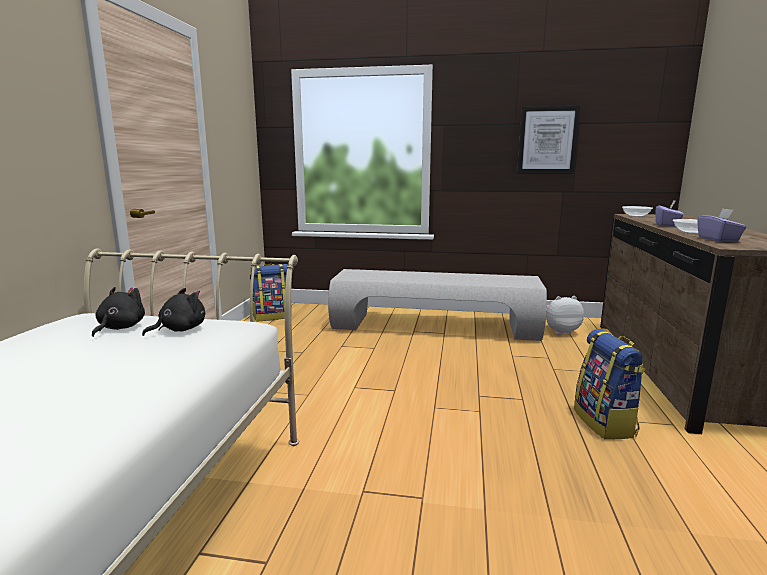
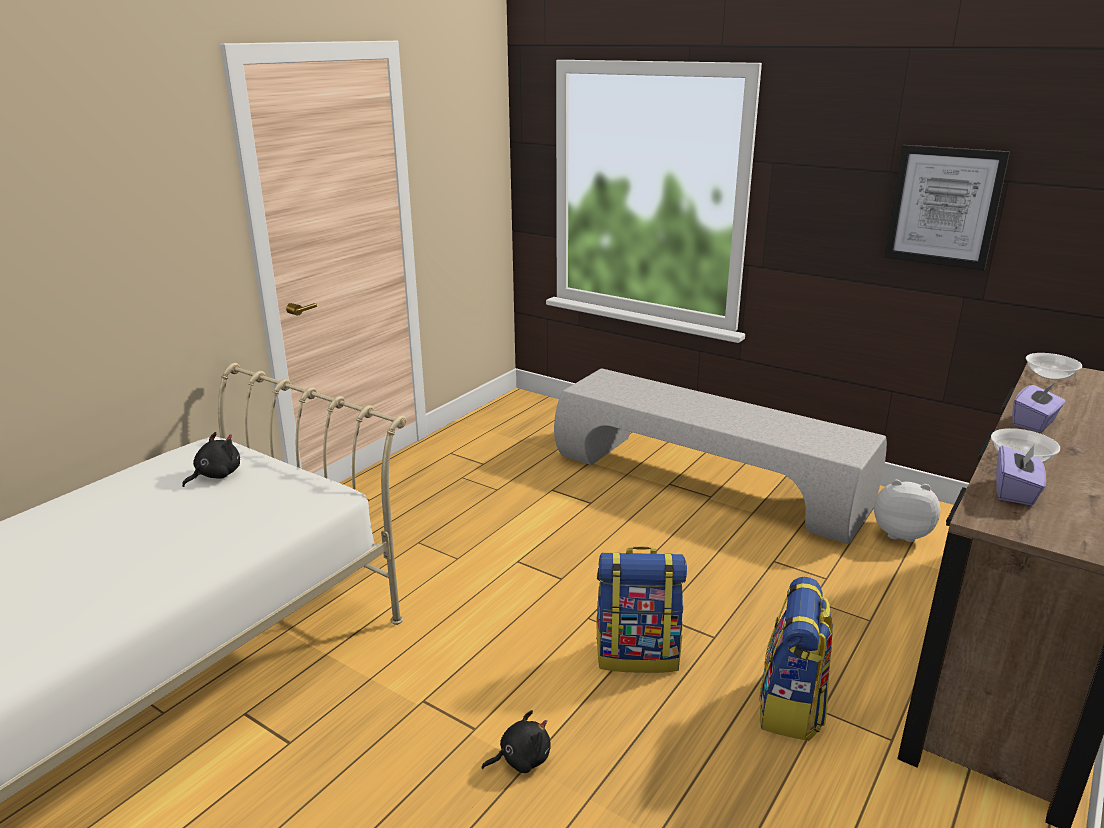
camera: 25 degrees right, 10 degrees up
(180, 330) = (261, 491): black plush toy -> black plush toy (521, 759)
(272, 316) = (503, 418): backpack -> backpack (638, 654)

